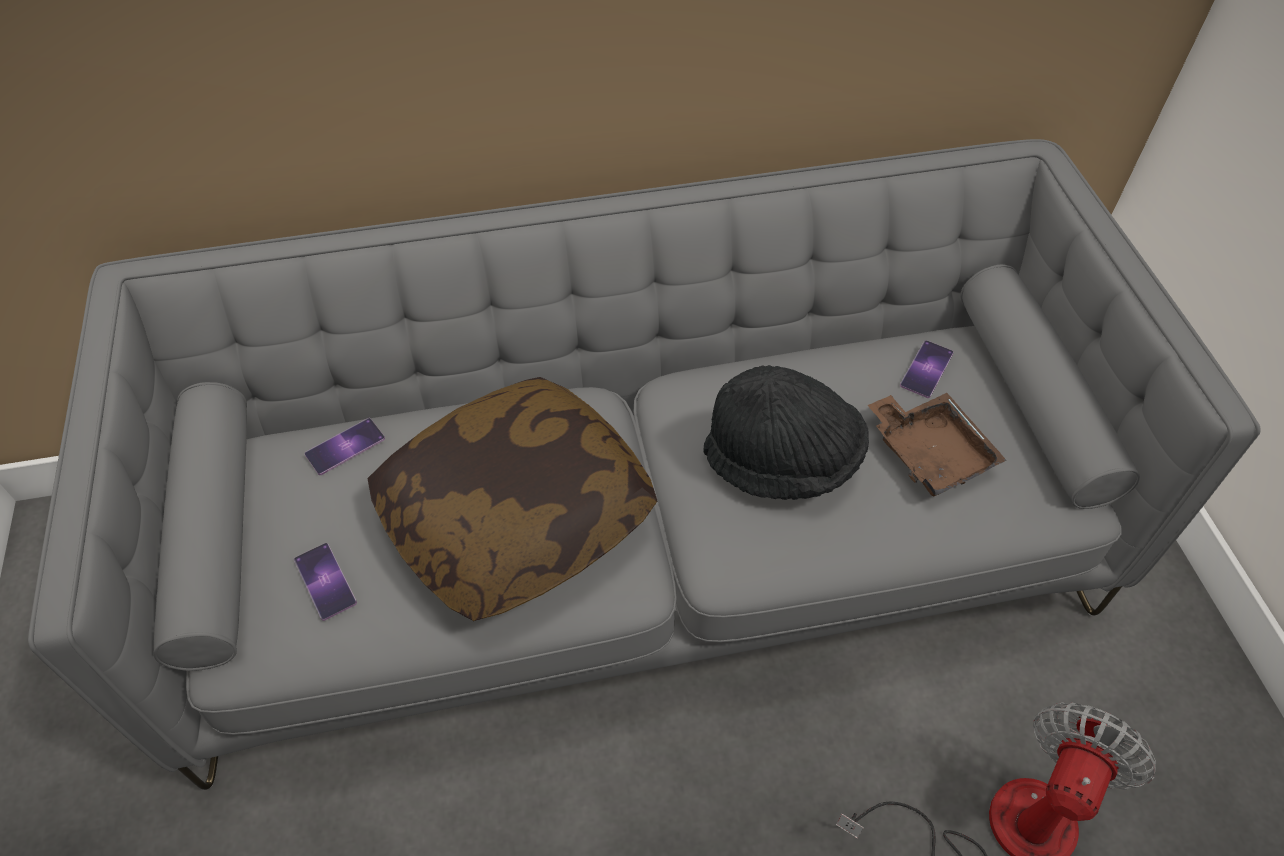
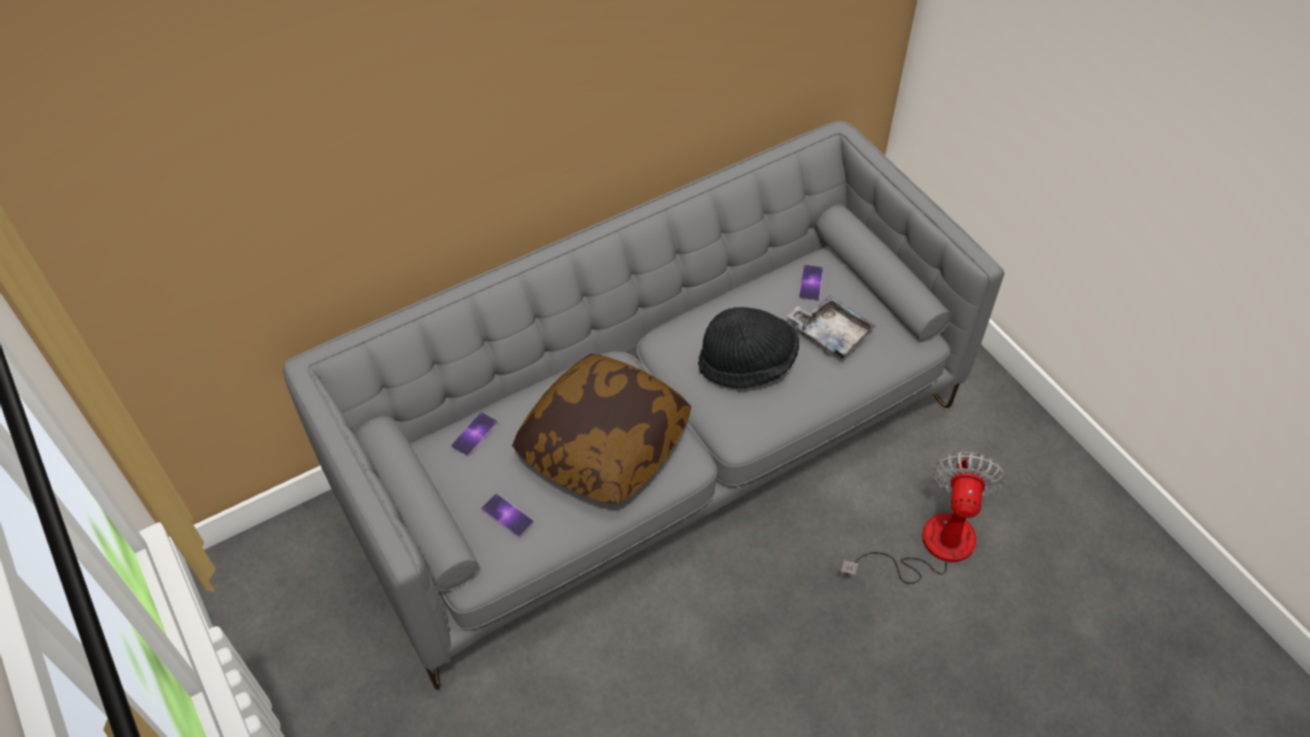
camera: 20 degrees left, 0 degrees up
(930, 452) = (830, 333): brown tray -> grey tray

